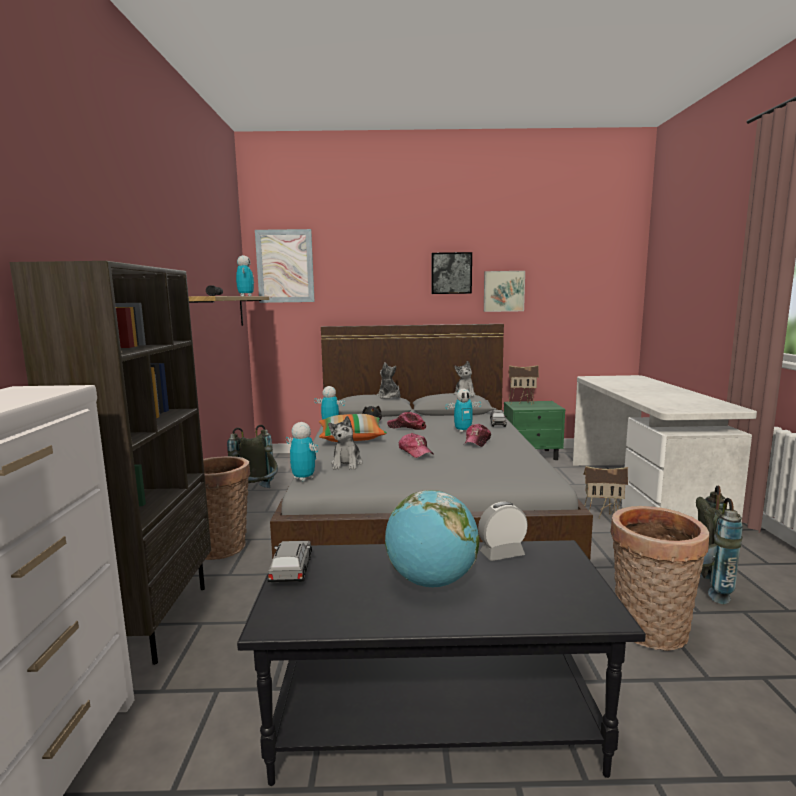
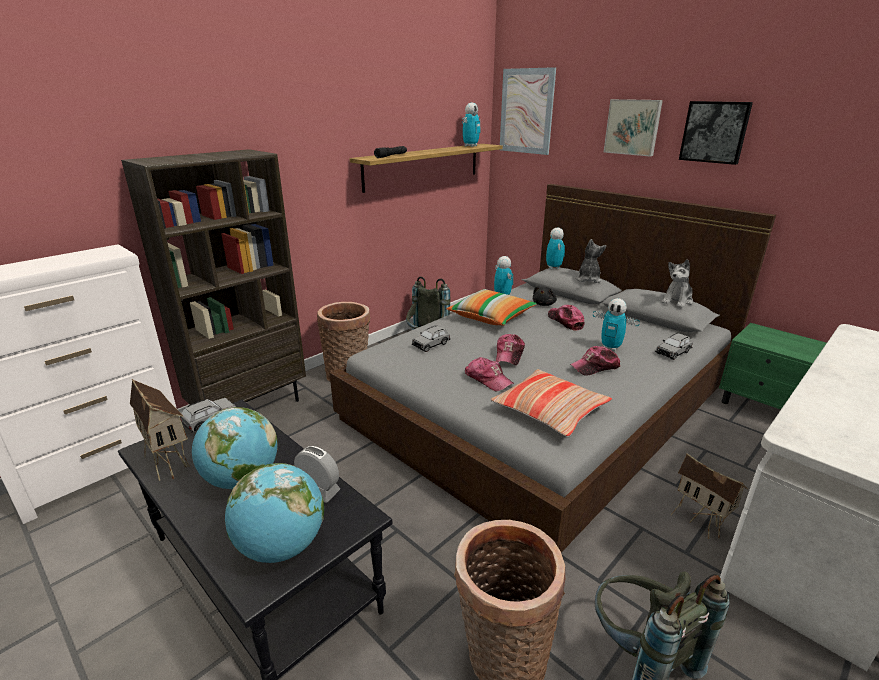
camera: 45 degrees right, 15 degrees up
(303, 478) = (380, 346): toy robot -> toy robot (553, 267)
(347, 464) = (431, 345): plush toy -> grey toy car
(433, 467) = (488, 379): none -> cap
(503, 291) = (791, 166): picture -> picture (633, 127)
(503, 468) = (549, 411): none -> pillow
(521, 403) = (769, 333): toy house -> toy house (170, 463)
(561, 589) = (282, 547): none -> globe

